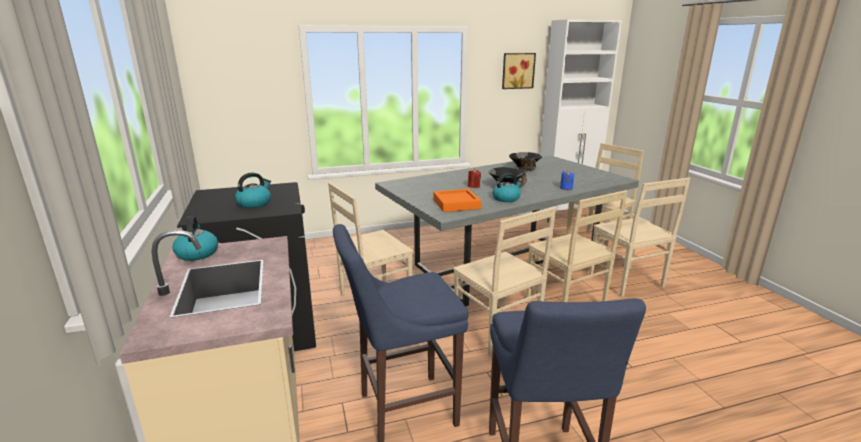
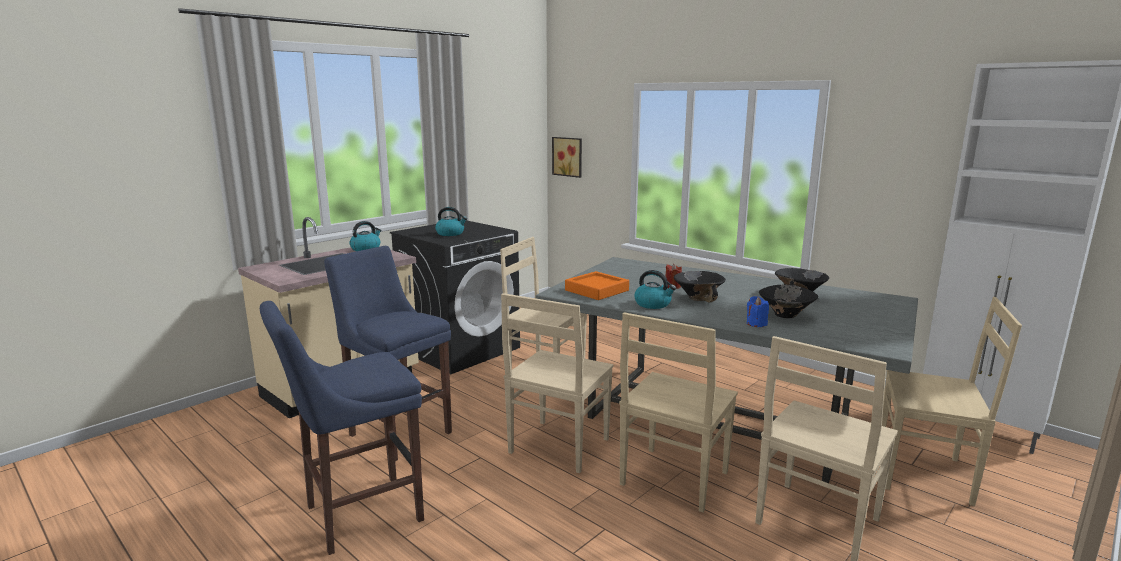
camera: 60 degrees right, 5 degrees down
(517, 71) = (914, 149): picture -> picture (568, 156)
(557, 180) = (785, 316): none -> black bowl

